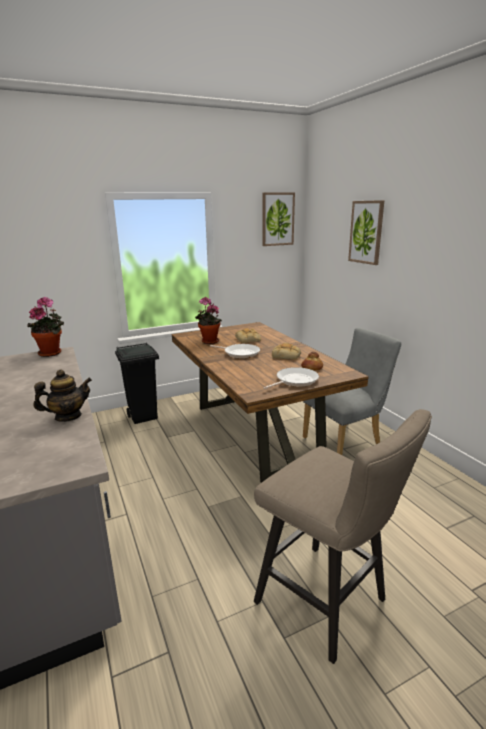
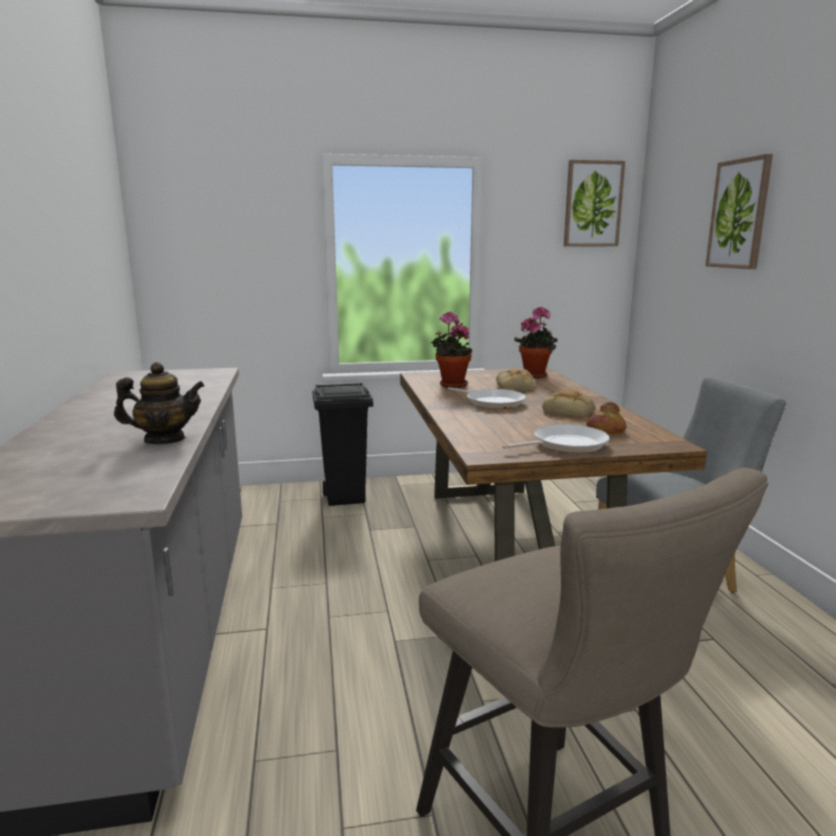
camera: 15 degrees right, 5 degrees down
(52, 353) = (205, 371): potted plant -> potted plant (535, 375)

